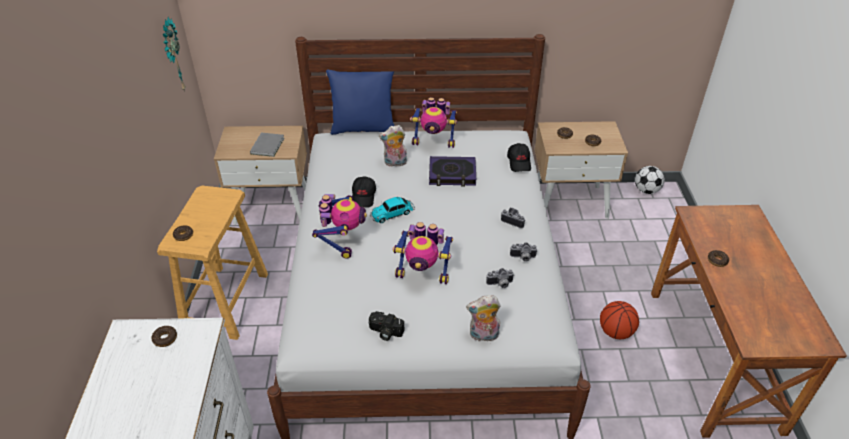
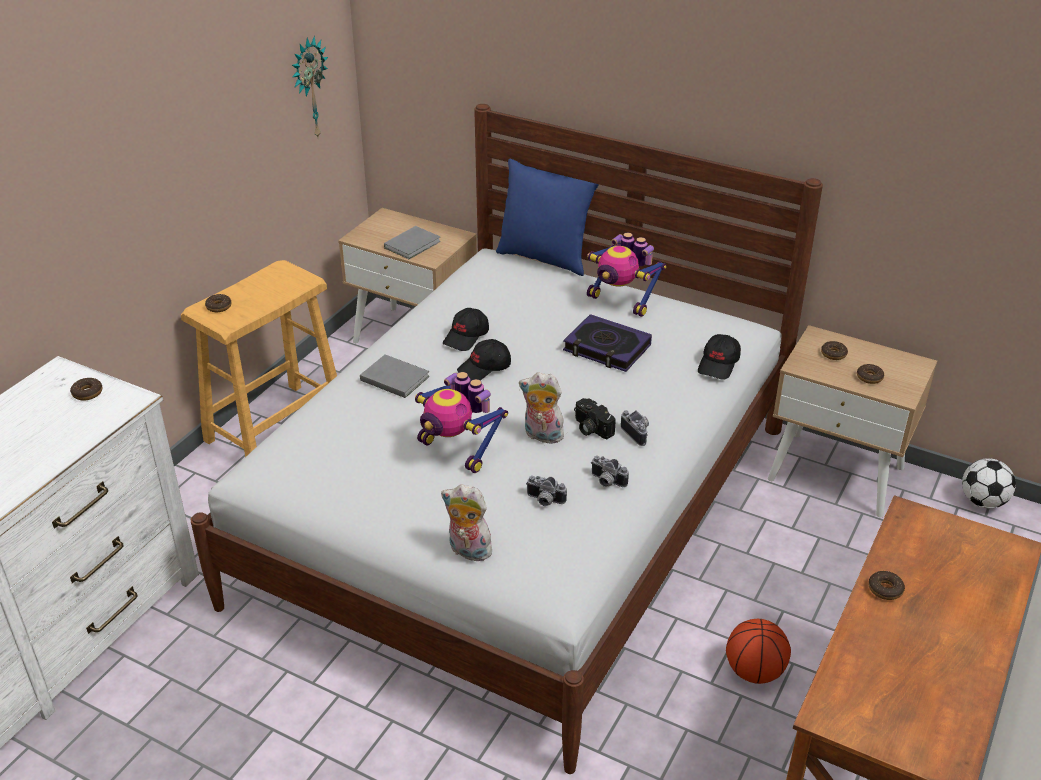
camera: 30 degrees right, 5 degrees down
(342, 240) = (394, 377): toy robot -> grey book
(385, 332) = (351, 497): camera -> camera (590, 428)
(393, 213) = (484, 368): toy car -> black cap
(395, 163) = (543, 311): plush toy -> plush toy (541, 436)

